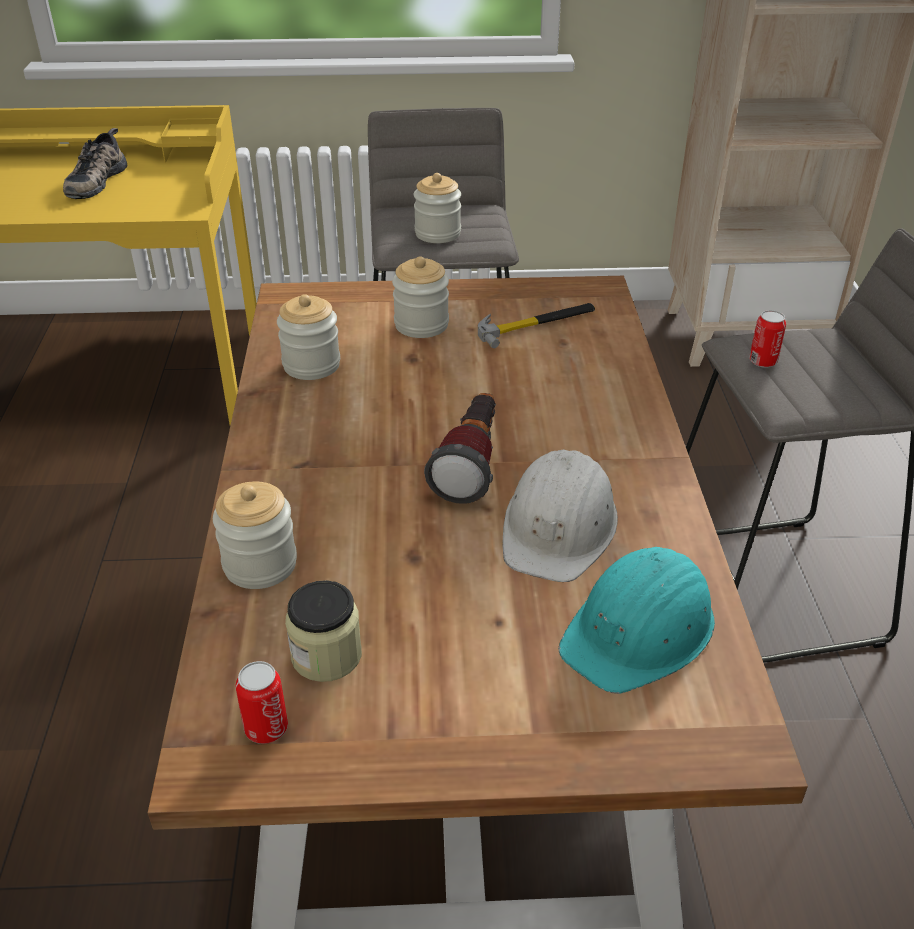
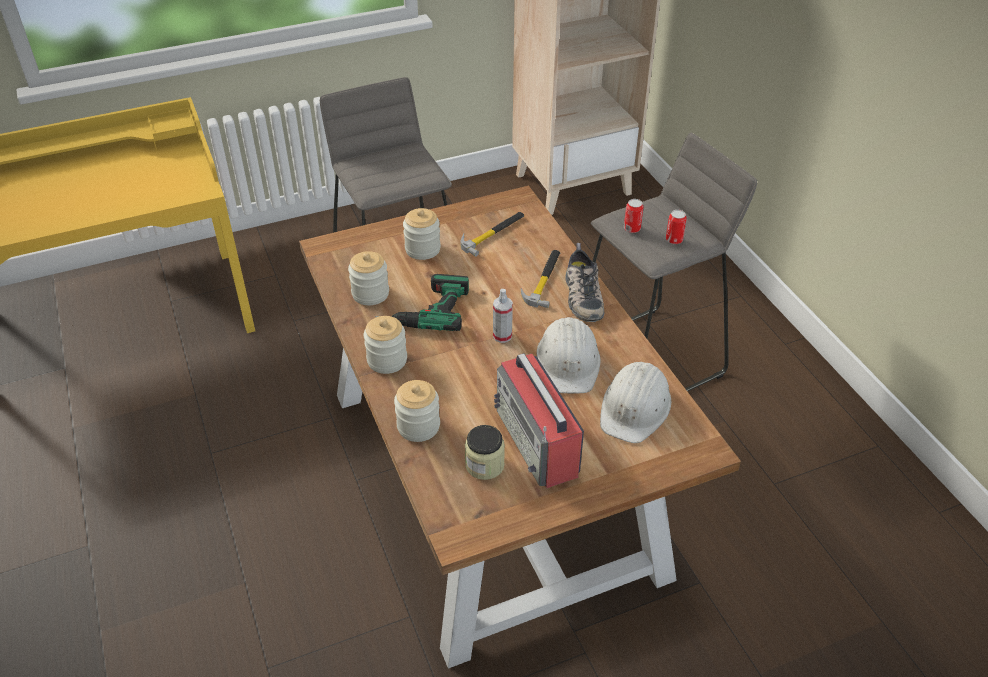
camera: 20 degrees left, 5 degrees up
(95, 180) = (113, 178): shoe -> shoe (581, 295)
(266, 728) = (476, 509): can -> can (674, 240)
(374, 400) = (423, 308): none -> power drill
(435, 644) = (537, 443): none -> radio
(437, 233) = (391, 175): jar -> jar (387, 360)
(471, 464) = (502, 336): flashlight -> spray bottle
(581, 399) = (544, 279): none -> hammer
(640, 630) = (635, 407): turquoise hard hat -> white hard hat

